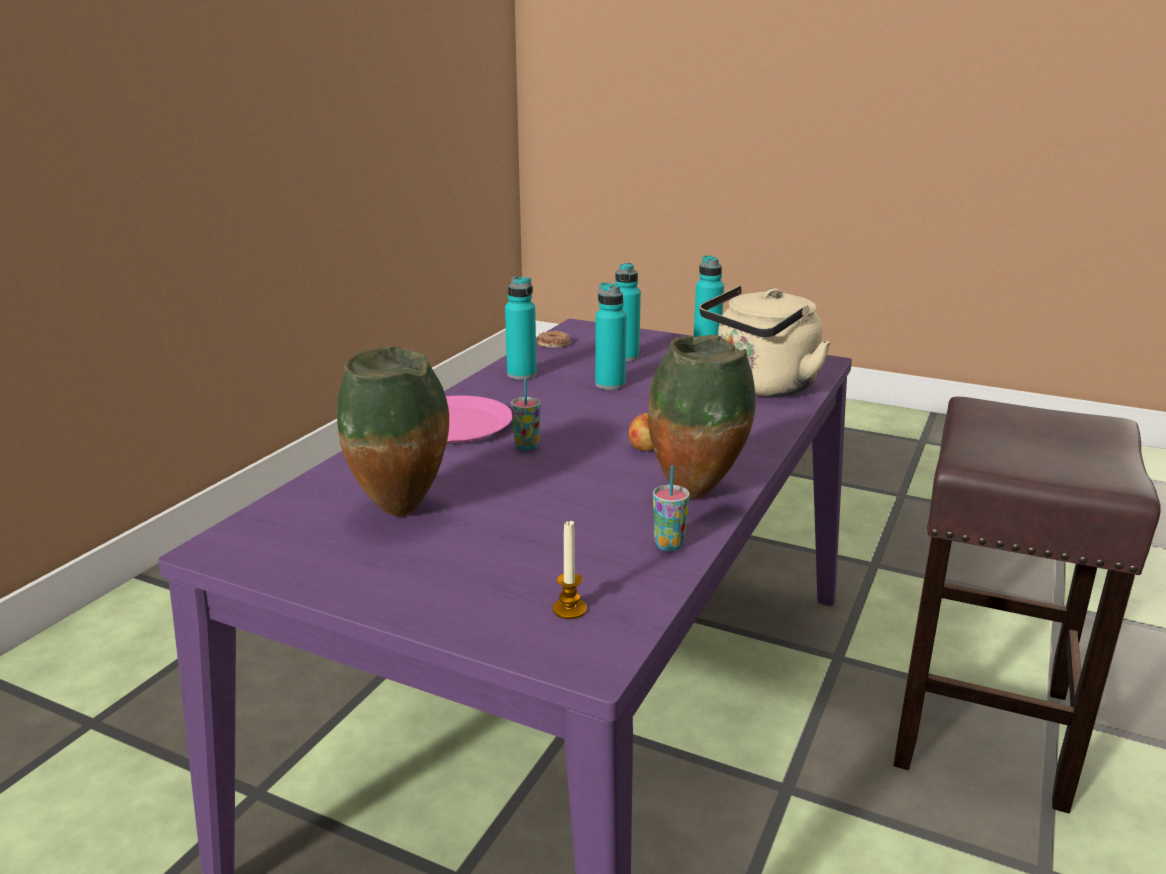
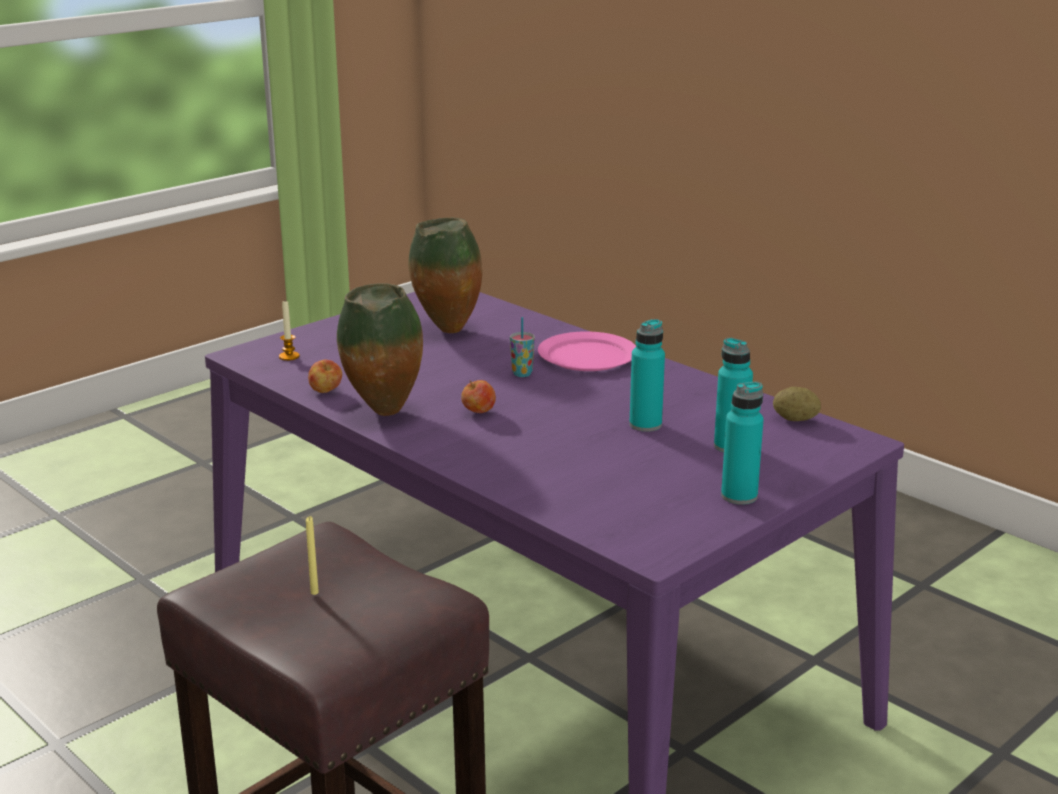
camera: 110 degrees right, 0 degrees up
(521, 374) = (698, 392): turquoise bottle -> none
(554, 344) = (795, 419): donut -> potato
(669, 545) = (326, 391): cup -> apple
(761, 387) = (589, 495): beige kettle -> none
(1039, 448) = (314, 592): none -> yellow candle

